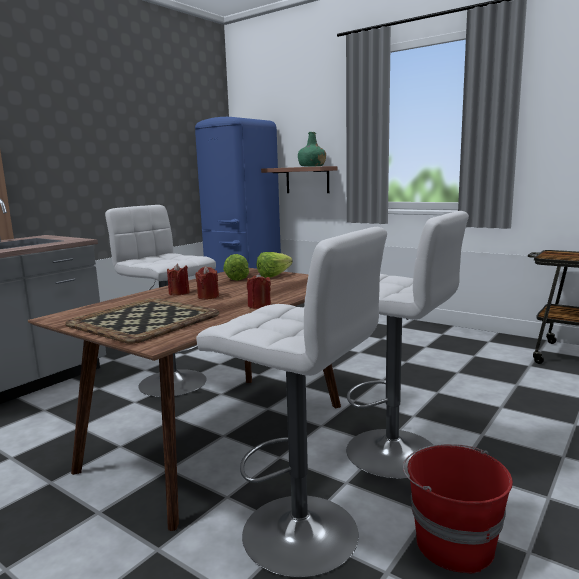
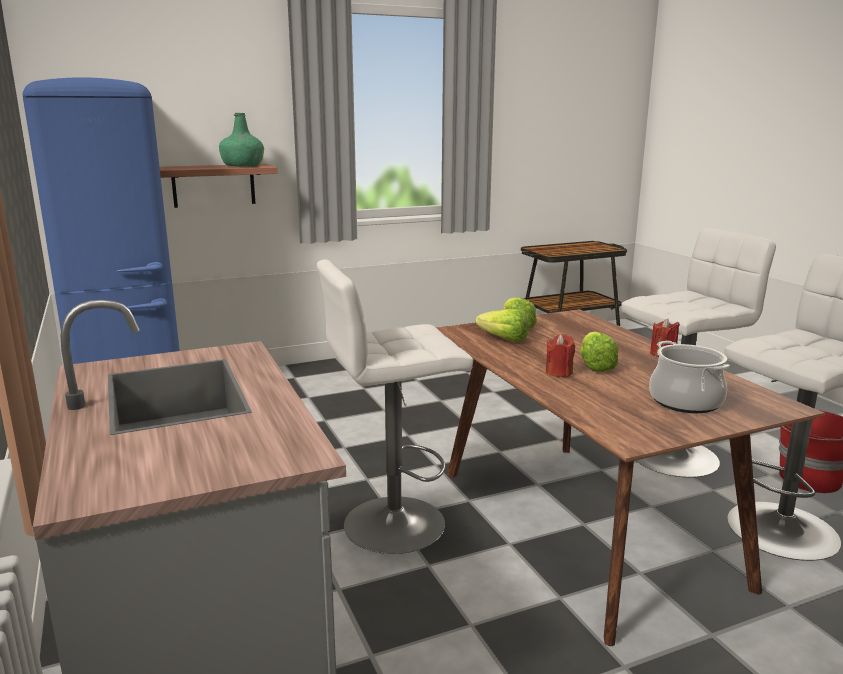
camera: 60 degrees left, 5 degrees up
(144, 320) = (686, 401): tray -> cooking pot
(208, 297) = (595, 364): red candle -> lettuce

